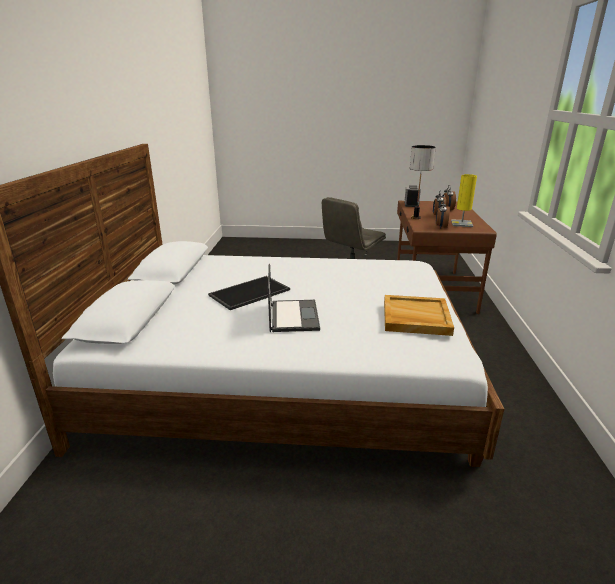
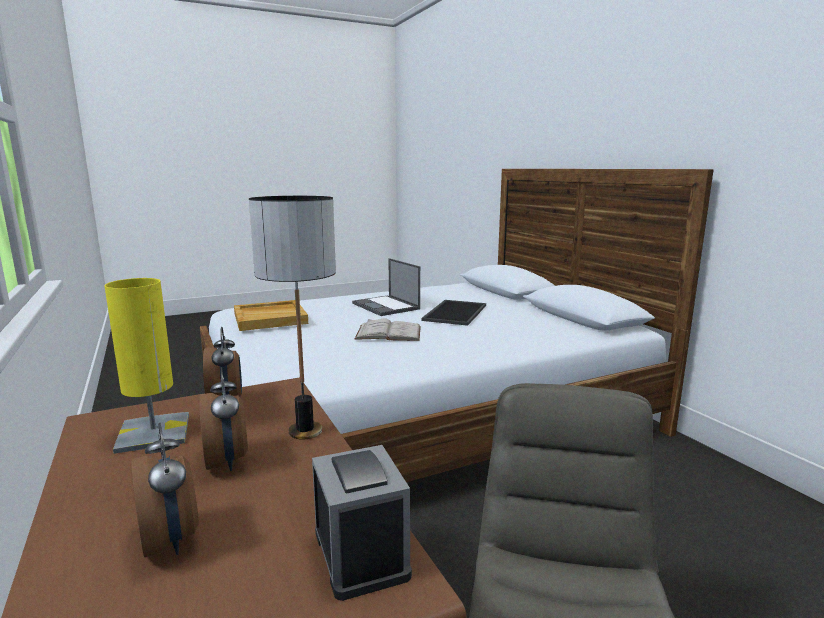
camera: 150 degrees right, 10 degrees down
(328, 283) = (388, 332): none -> white book

